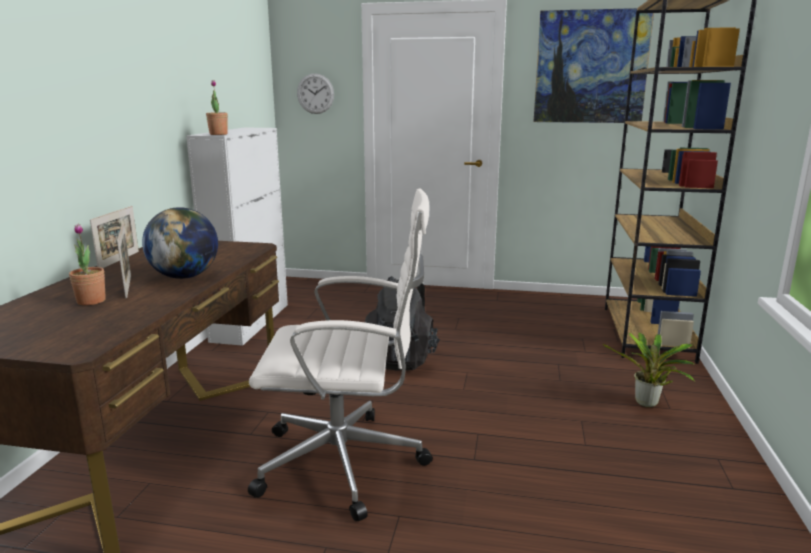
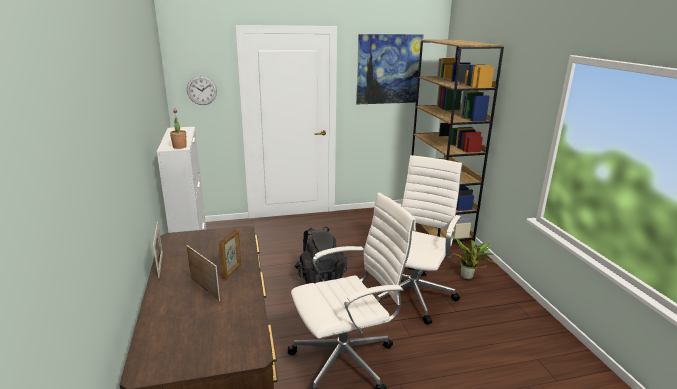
camera: 25 degrees left, 5 degrees up
(91, 301) = (198, 309): potted plant -> none
(184, 276) = (232, 271): globe -> picture frame
(528, 406) = (413, 294): none -> white office chair

